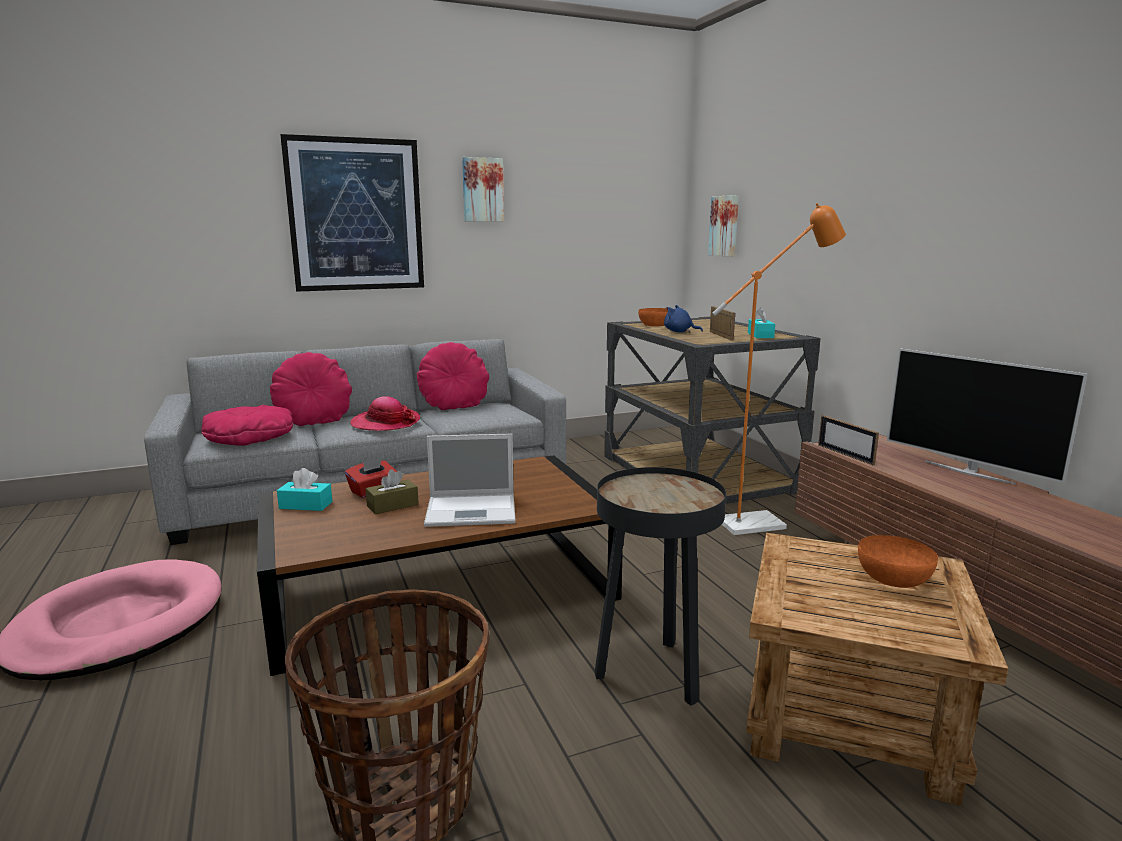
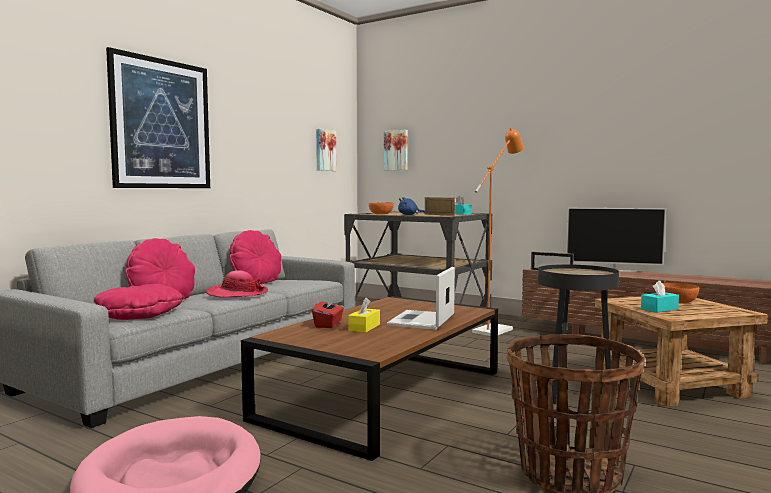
camera: 35 degrees left, 10 degrees down
(306, 505) = (302, 337): turquoise tissue box -> turquoise tissue box (659, 309)
(392, 505) = (364, 327): brown tissue box -> yellow tissue box
(473, 510) = (421, 321): laptop -> laptop turned 150 degrees clockwise
(482, 190) = (246, 113): picture -> picture (325, 150)

